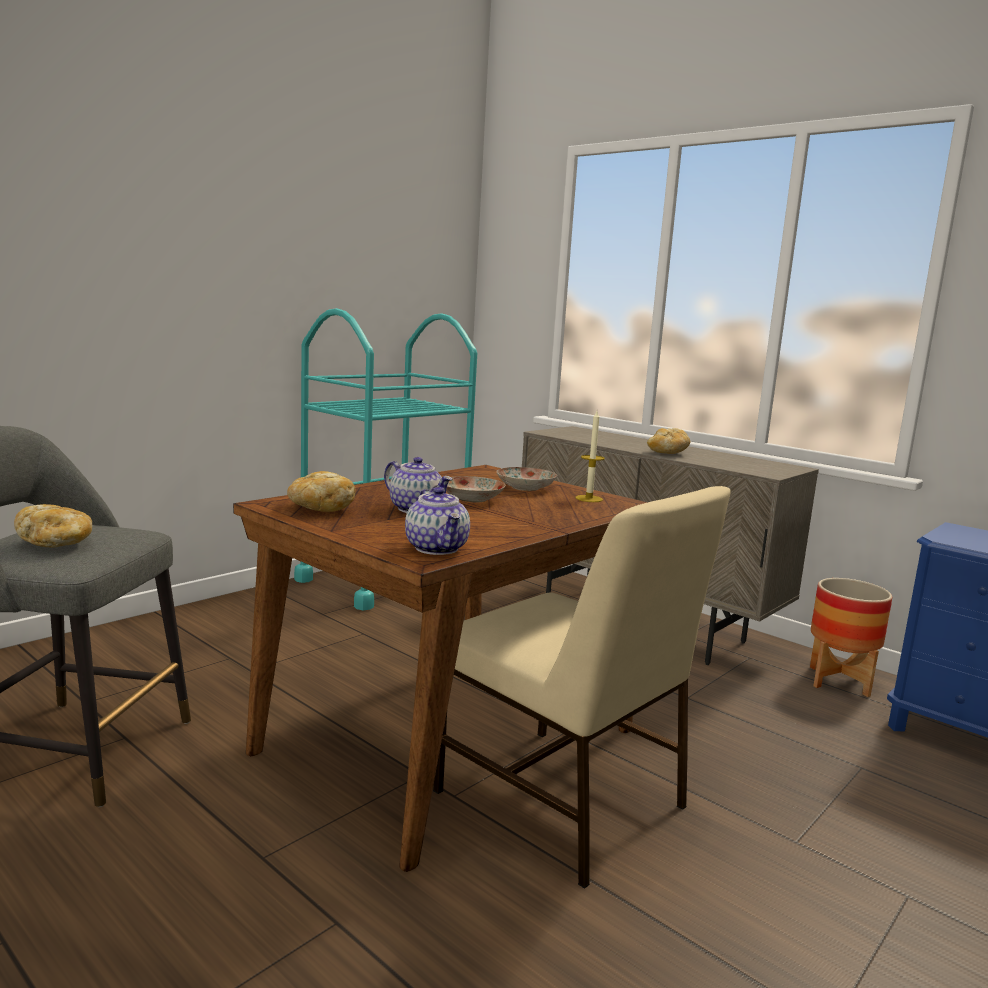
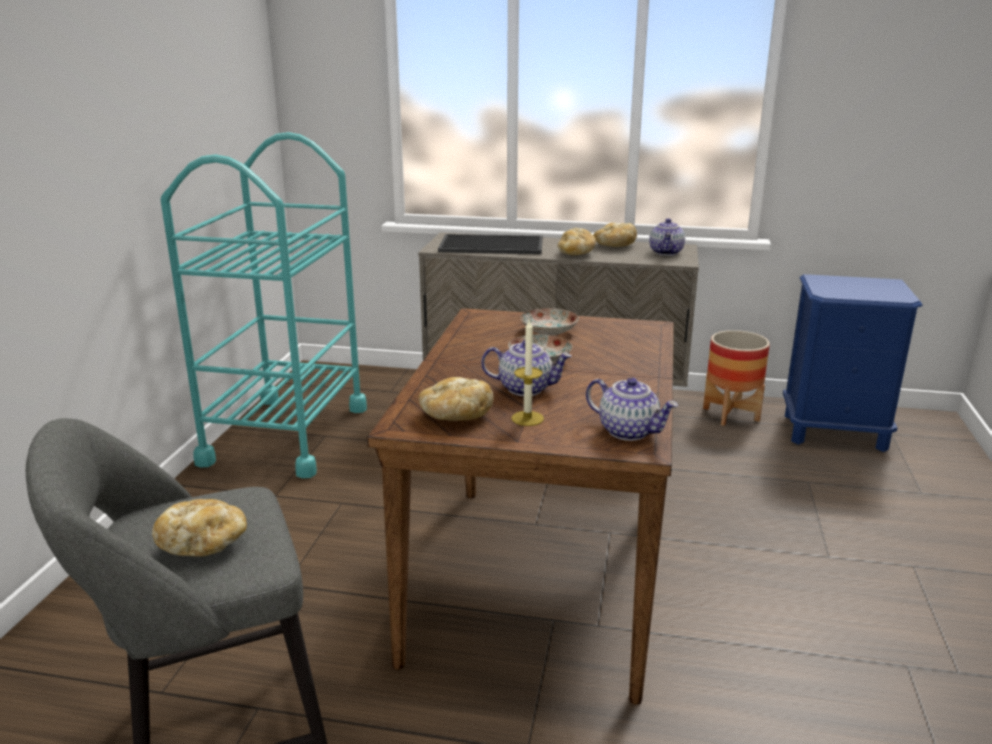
camera: 30 degrees left, 10 degrees up
(562, 802) = (672, 594): beige chair -> none
(589, 499) = (613, 330): candle -> candle (527, 418)
(600, 438) = (493, 245): none -> tray
(721, 456) = (614, 246): none -> bread
(767, 467) = (667, 252): none -> teapot

